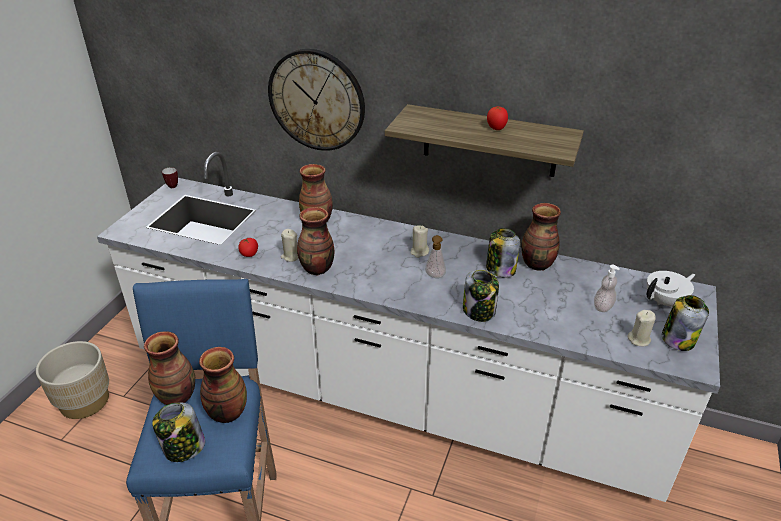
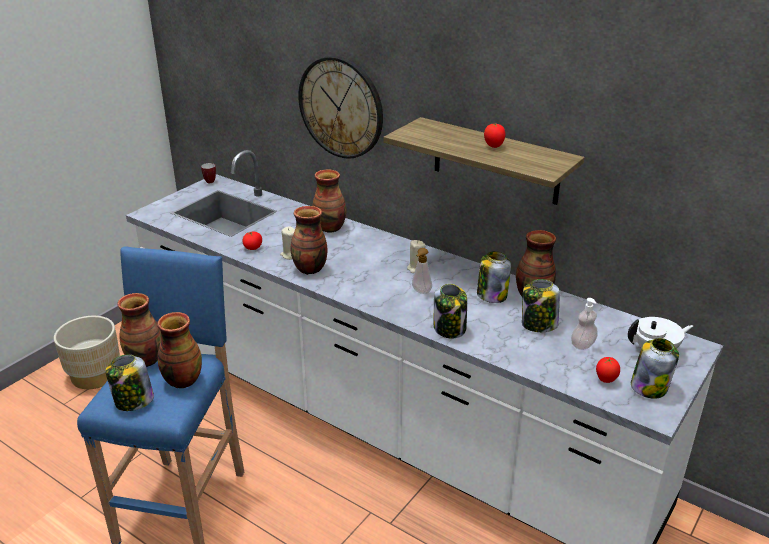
camera: 15 degrees right, 5 degrees down
(555, 293) = (538, 325): none -> jar
(639, 339) = (605, 380): beige candle -> tomato

